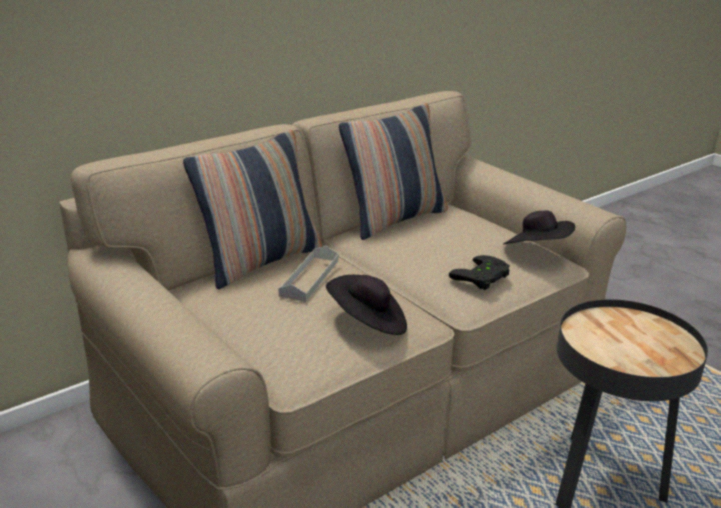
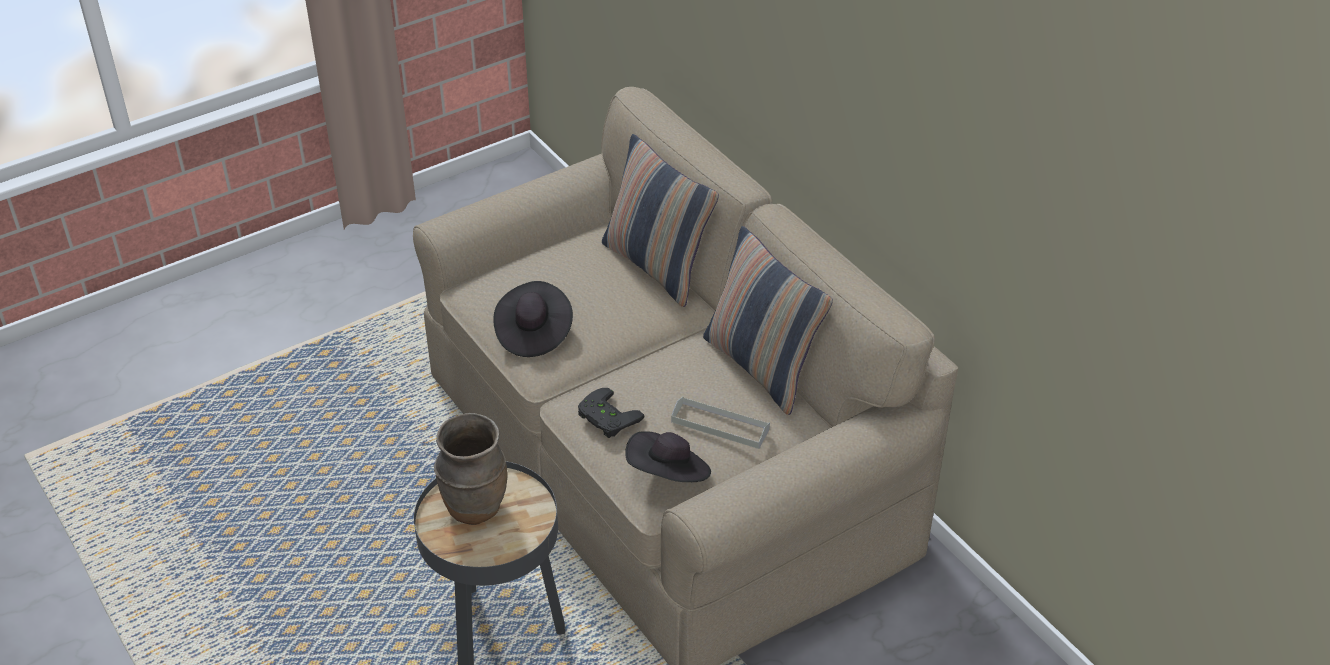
camera: 95 degrees right, 15 degrees up
(309, 278) = (611, 295): grey tray -> grey tray (720, 425)
(622, 349) = (475, 507): none -> brown vase

